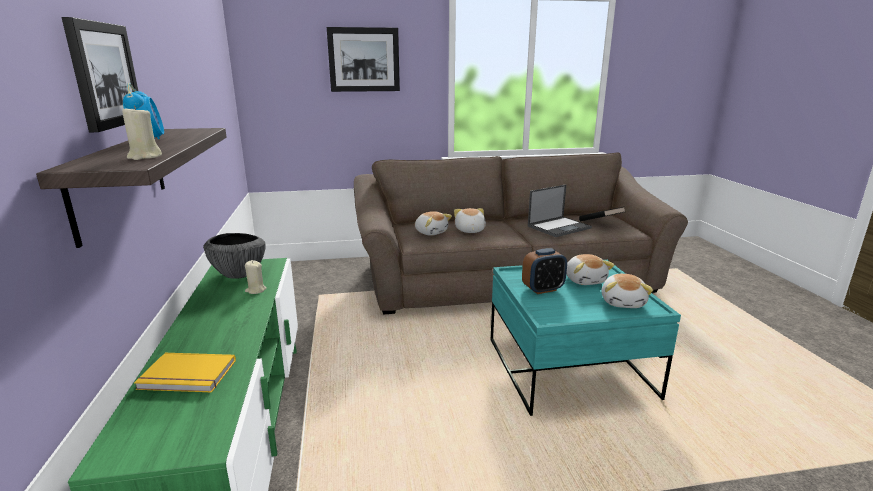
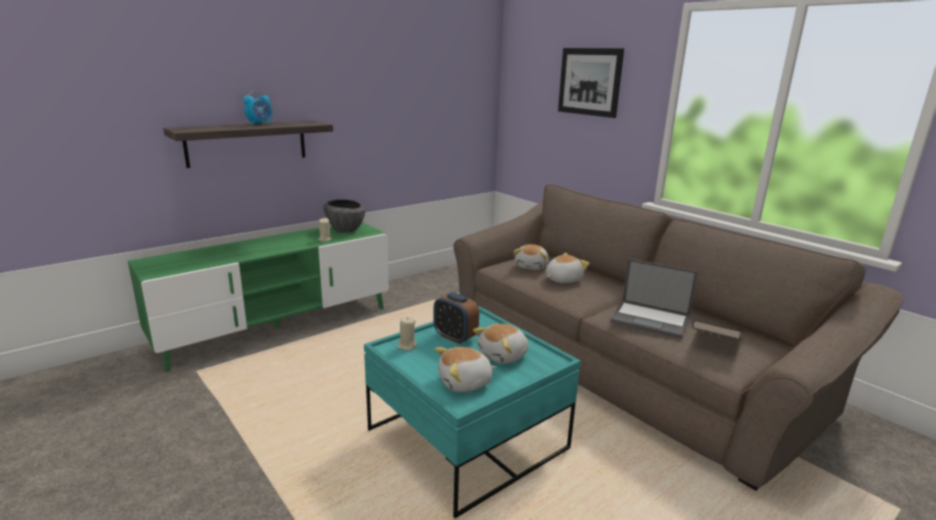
camera: 60 degrees right, 0 degrees up
(103, 75) = (249, 85): picture -> none
(144, 157) = (207, 129): beige candle -> beige candle (407, 346)
(187, 376) = (213, 254): yellow book -> none

